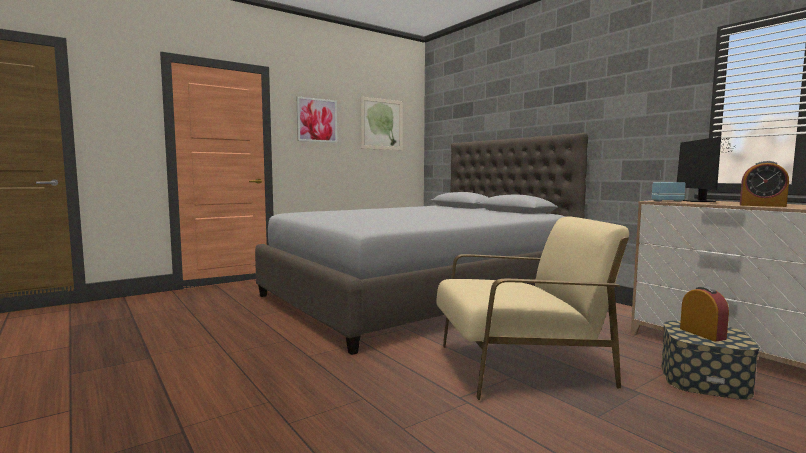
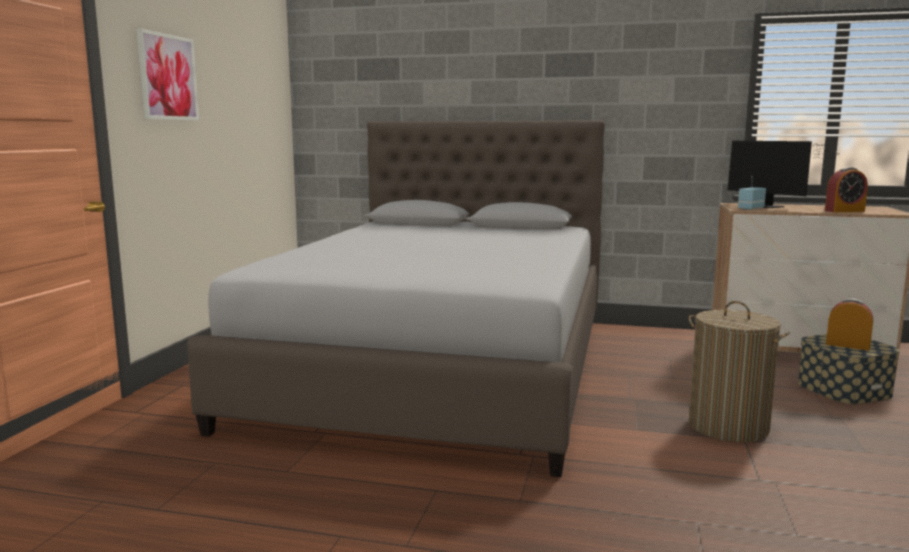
camera: 40 degrees left, 5 degrees up
(382, 124) = (247, 85): picture -> none
(521, 367) = (728, 426): beige armchair -> laundry basket

